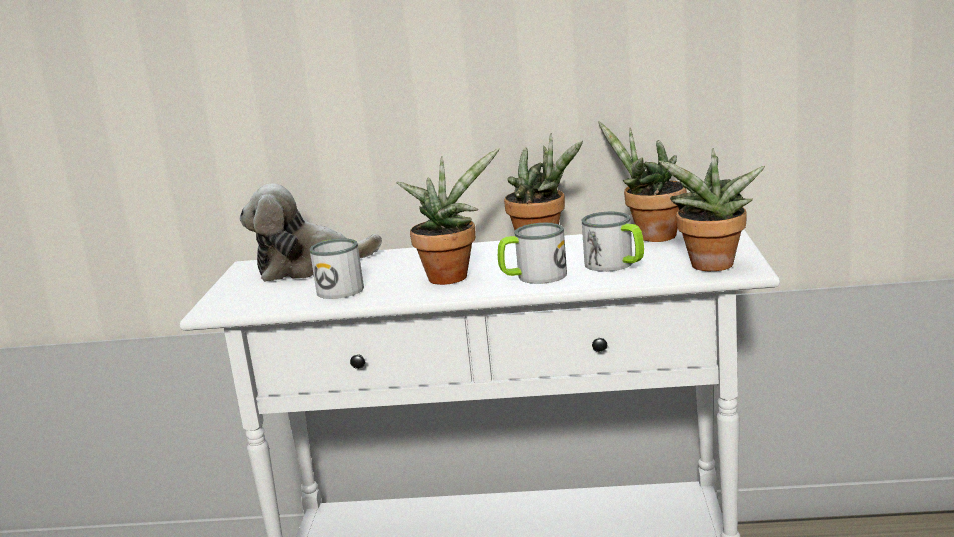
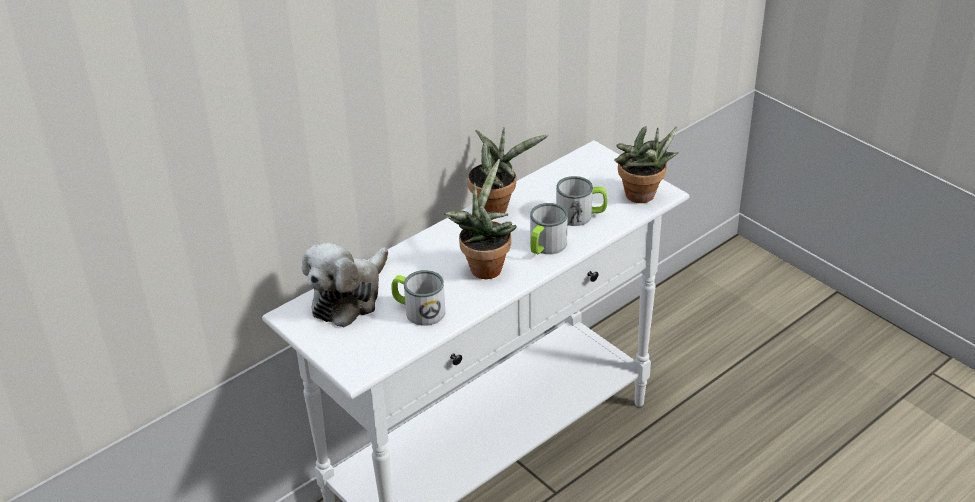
camera: 45 degrees left, 20 degrees up
(651, 236) = (560, 175): potted plant -> none

